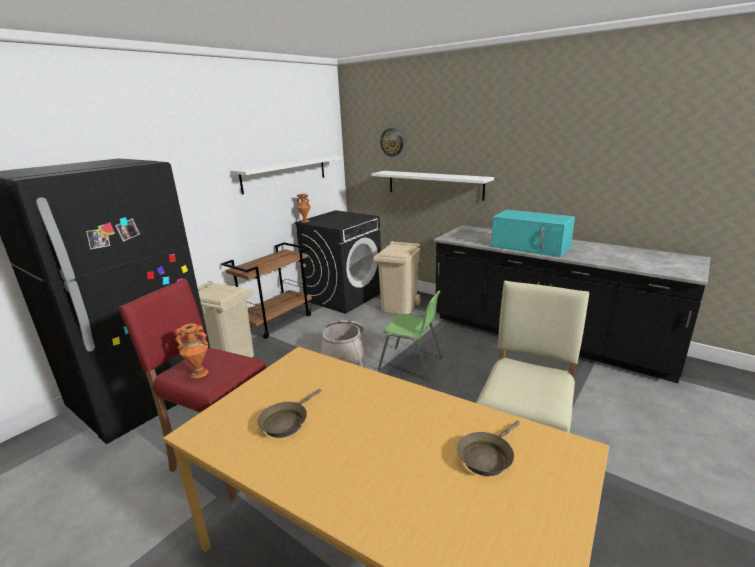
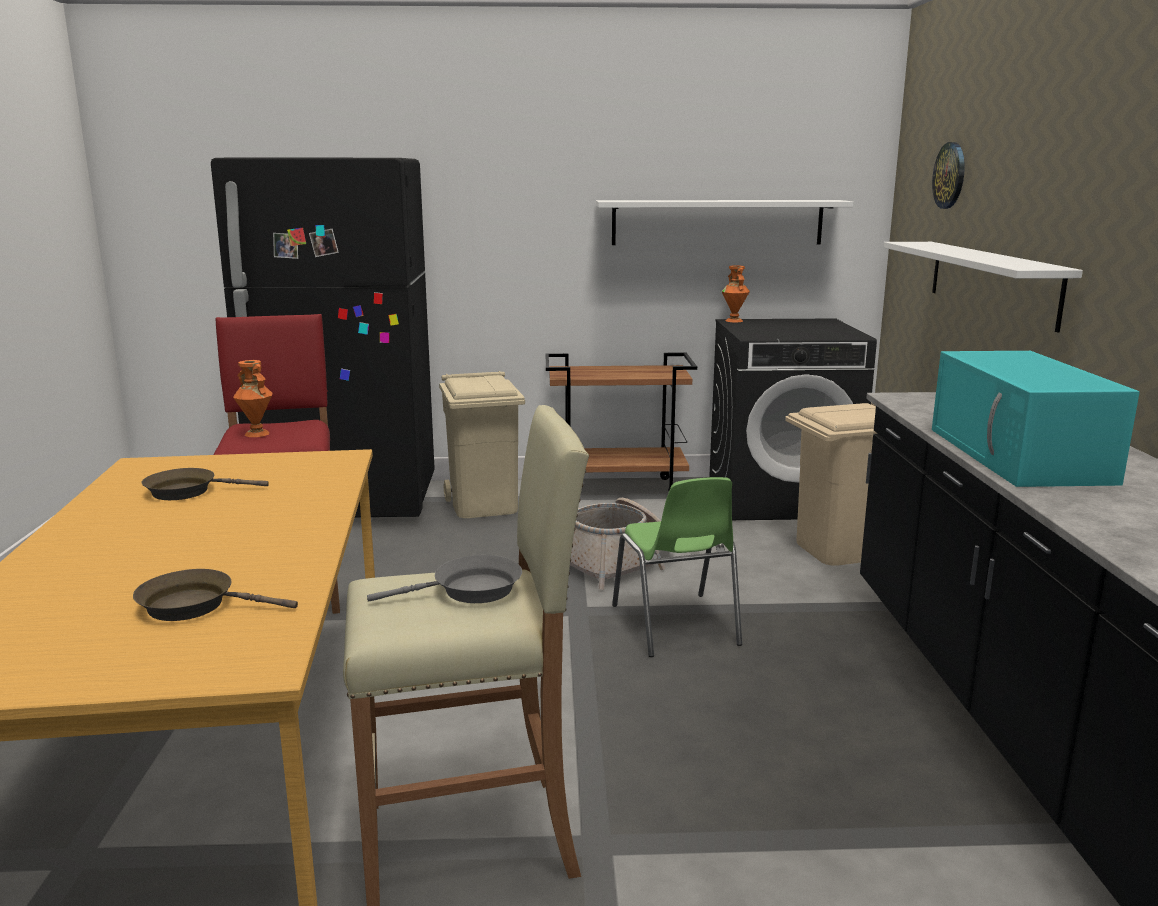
camera: 50 degrees right, 5 degrees down
(522, 375) = (470, 591): none -> grey frying pan

